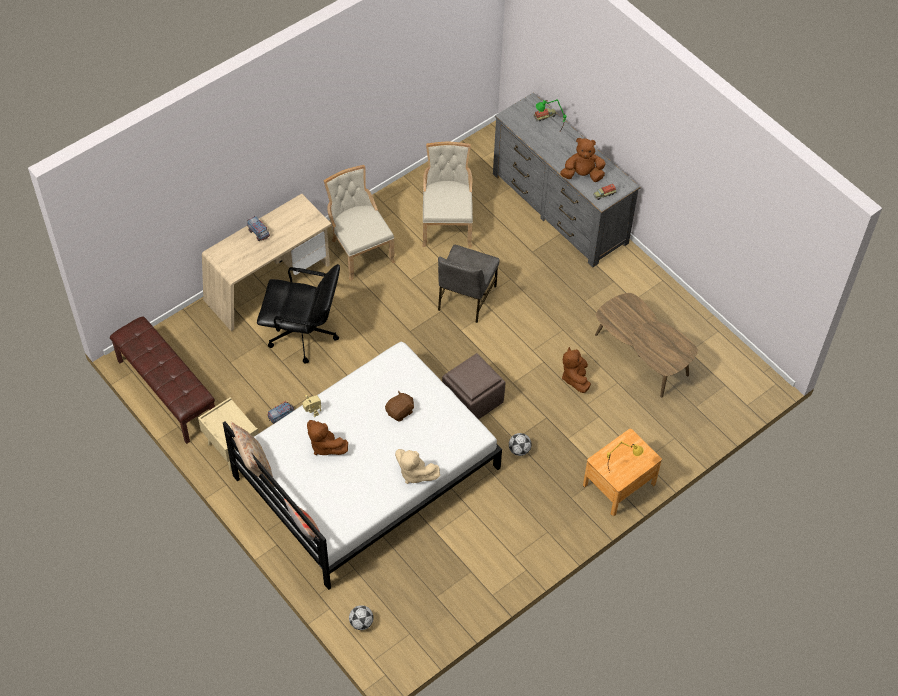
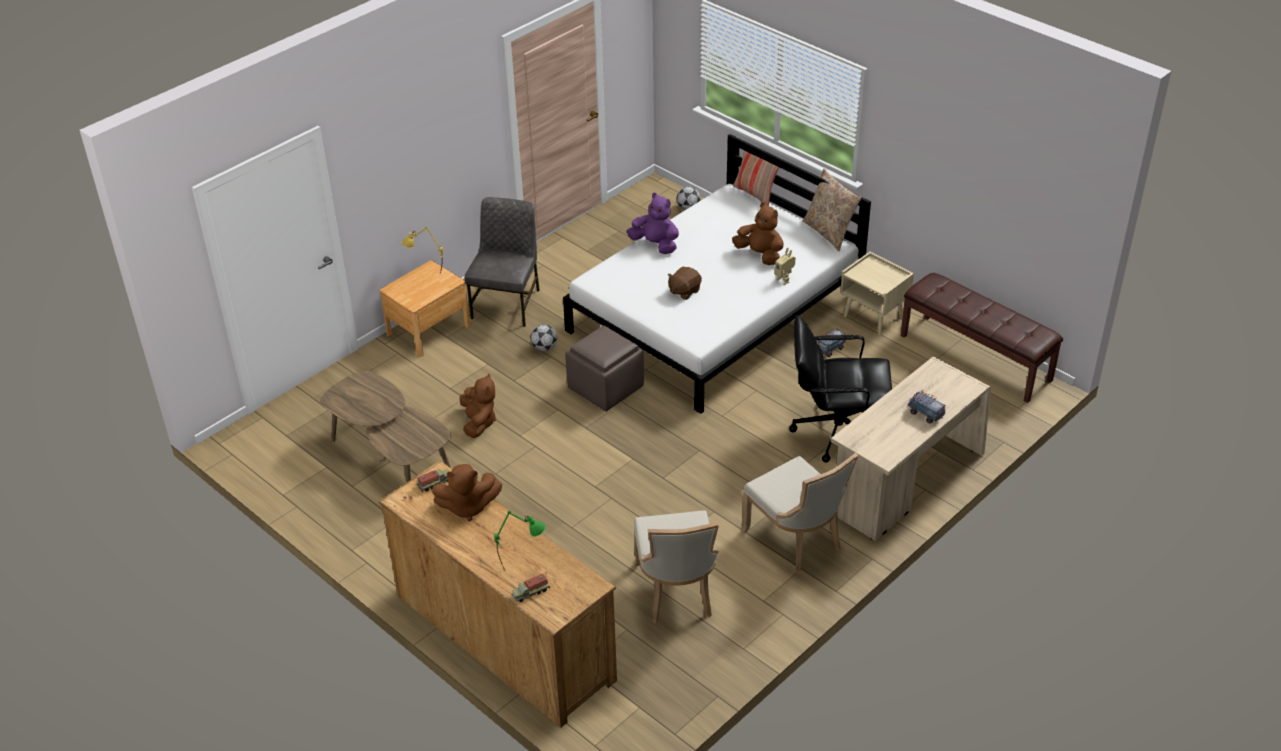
camera: 175 degrees right, 15 degrees down
(414, 473) = (655, 245): beige plush toy -> purple plush toy
(465, 298) = (632, 496): grey chair -> grey chair (507, 303)
(559, 208) = (504, 637): grey dresser -> brown dresser

